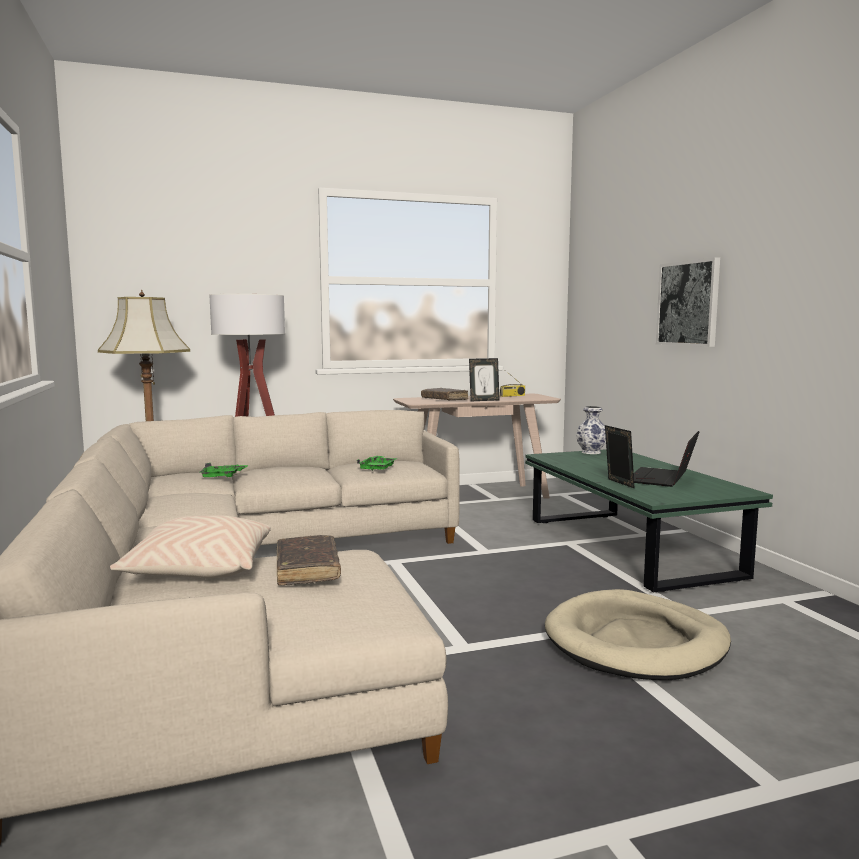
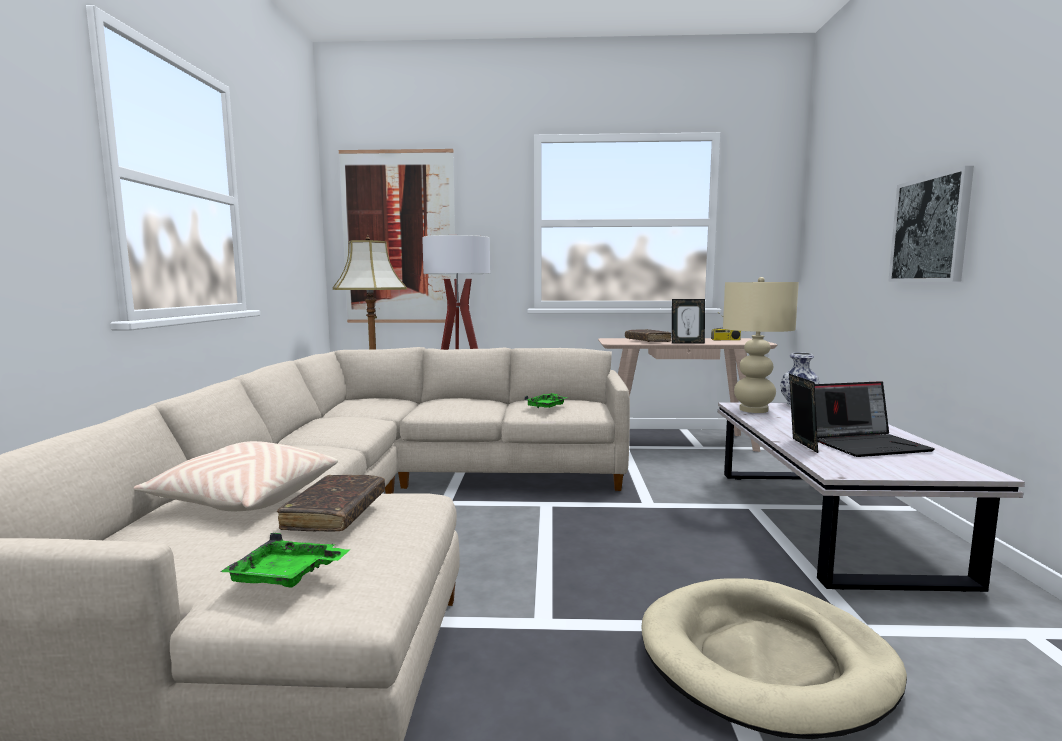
camera: 20 degrees right, 0 degrees up
(168, 292) = (399, 238): none -> picture
(222, 476) = (400, 403): green tray -> green tray (286, 575)
(559, 459) = (753, 410): none -> beige table lamp
(628, 547) = (825, 521): green coffee table -> white coffee table
(663, 479) = (867, 444): laptop -> laptop turned 150 degrees counterclockwise

